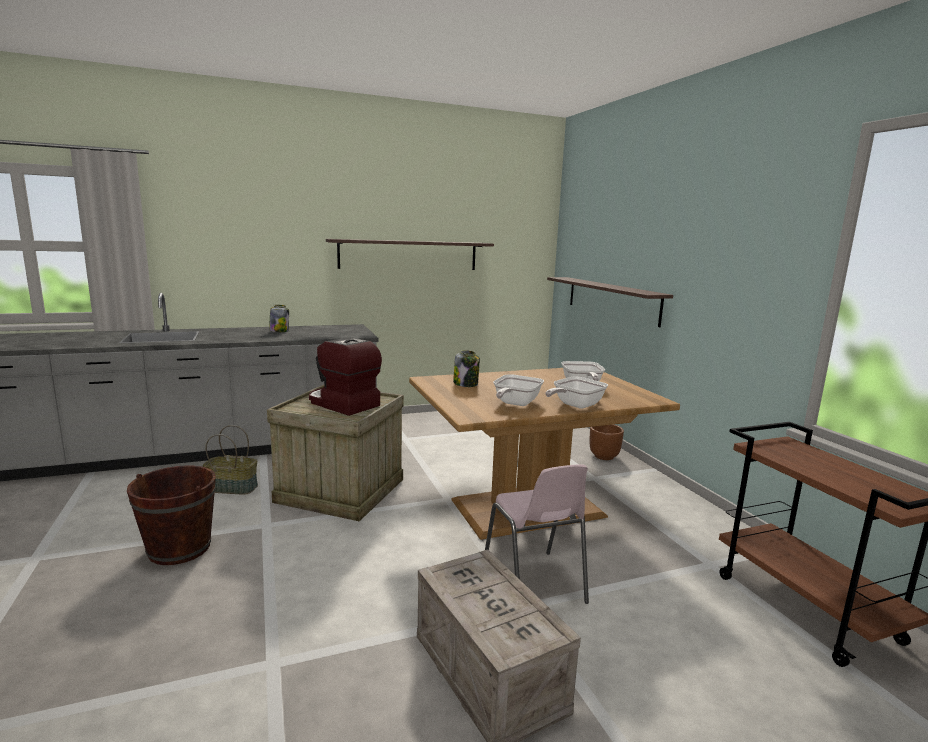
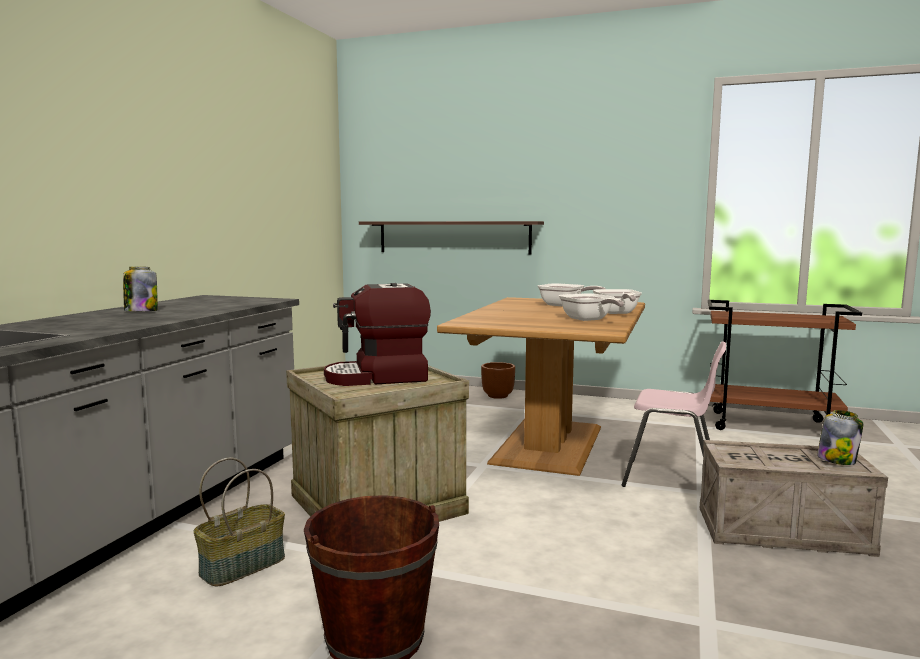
camera: 50 degrees left, 5 degrees down
(409, 255) = (224, 193): shelf -> none
(466, 384) = (502, 319): jar -> jar (837, 460)

